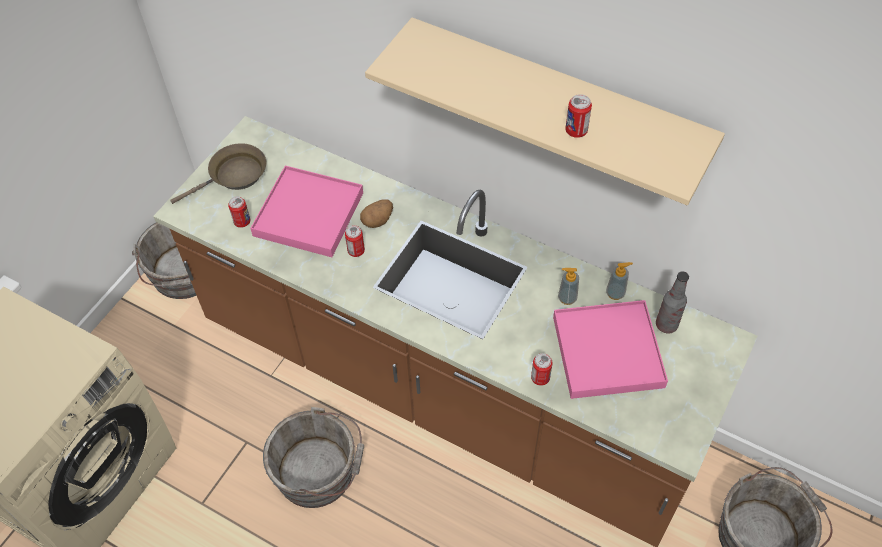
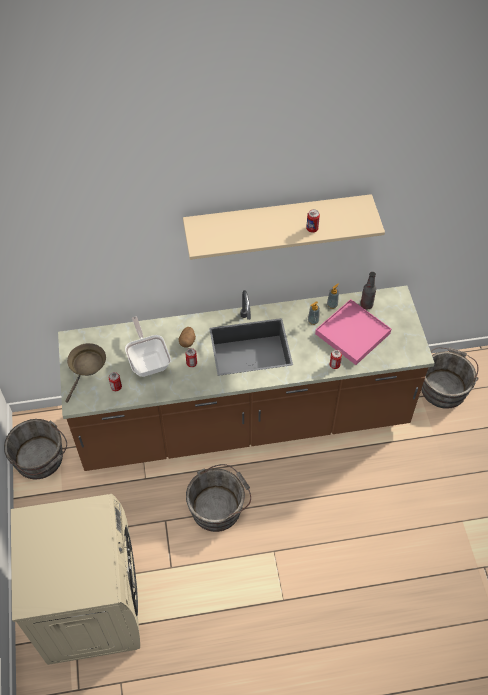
camera: 40 degrees left, 0 degrees up
(309, 214) = (148, 360): pink tray -> frying pan

